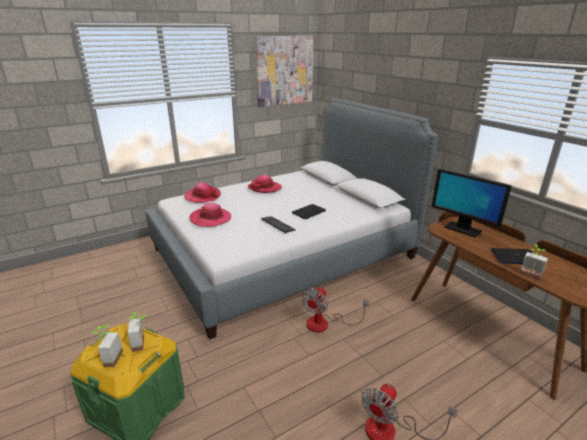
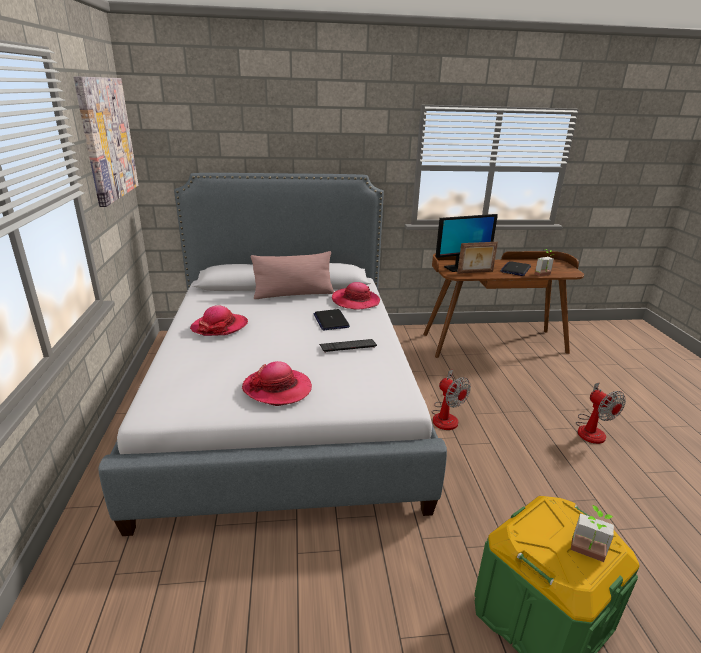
camera: 65 degrees left, 0 degrees up
(142, 342) = (556, 516): potted plant -> none
(202, 196) = (184, 378): hat -> hat (355, 301)
(334, 193) = (293, 294): none -> pink pillow
(463, 237) = (475, 272): none -> picture frame

